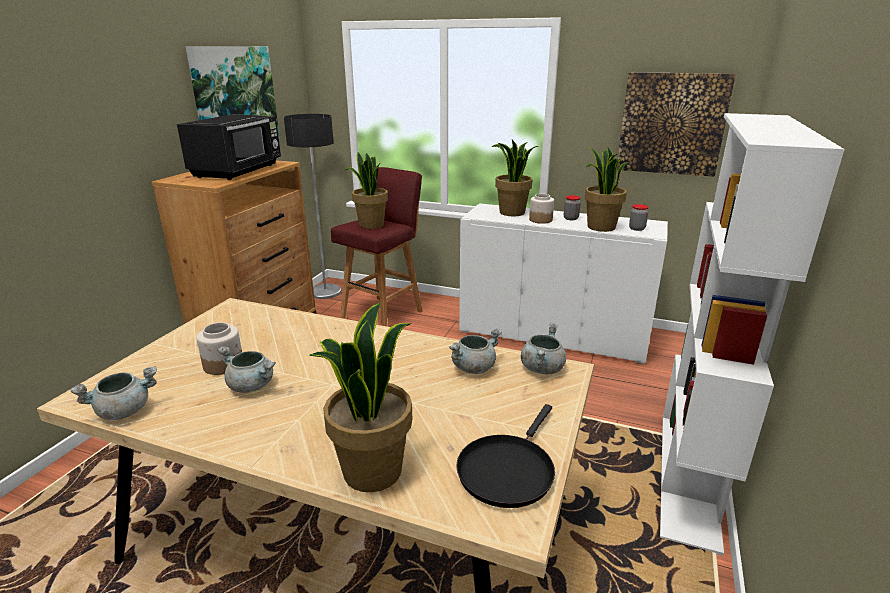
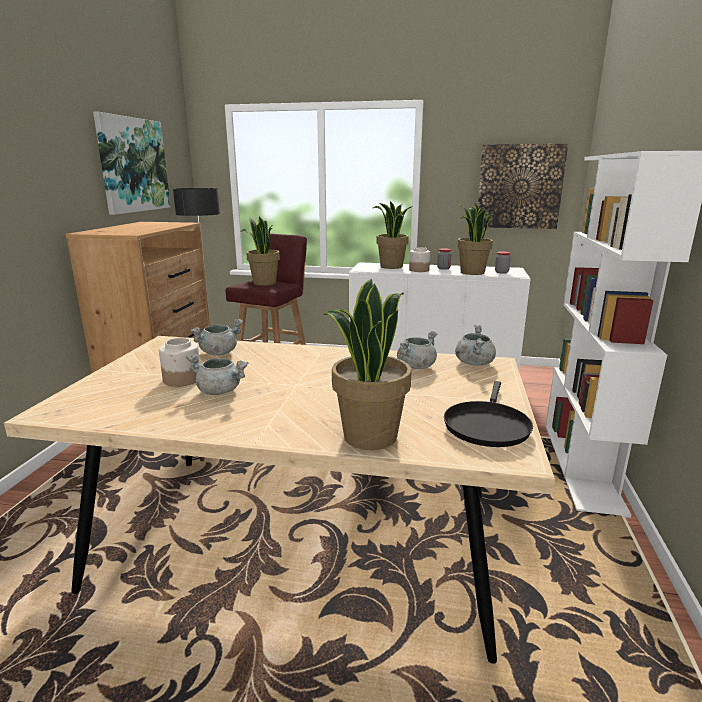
camera: 10 degrees left, 5 degrees down
(124, 411) = (101, 417): grey cooking pot -> grey cooking pot (219, 352)
(238, 171) = (147, 227): black microwave -> none

